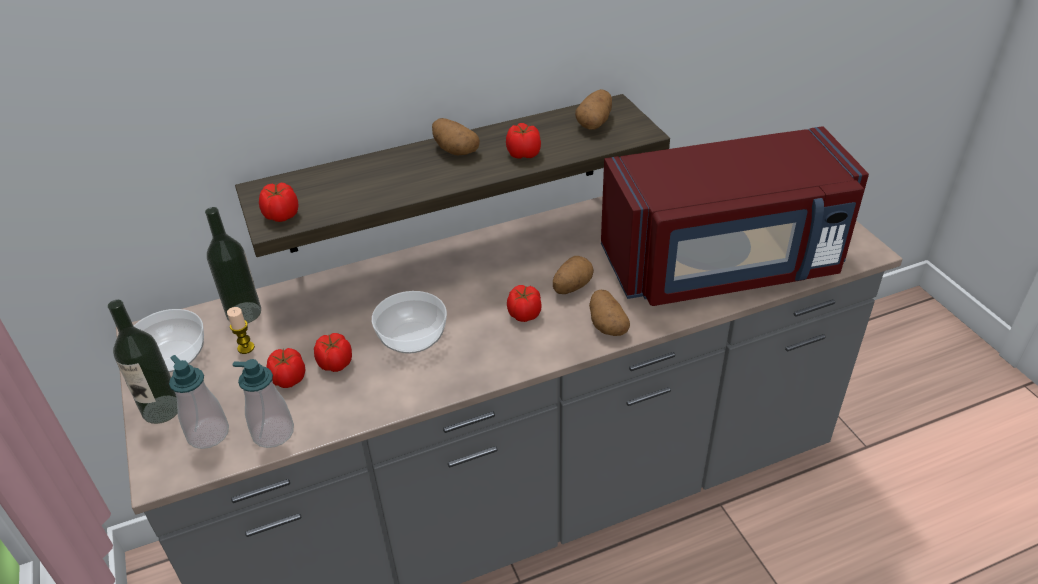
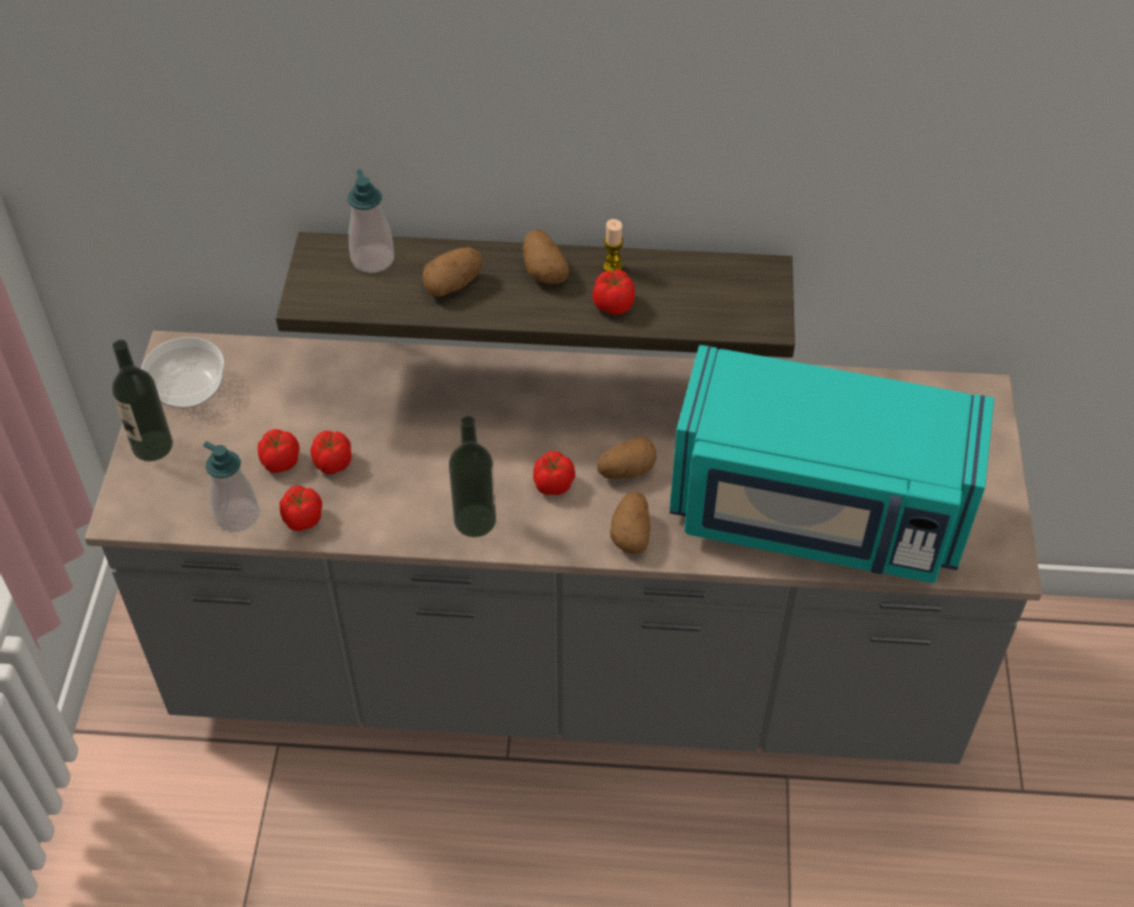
camera: 25 degrees right, 10 degrees up
(208, 434) = (180, 491): soap dispenser -> soap dispenser (373, 259)
(244, 313) = (277, 365): bottle -> bottle (475, 520)
(246, 348) = (259, 408): candle -> candle (612, 267)
(281, 216) = (320, 293): tomato -> tomato (302, 519)
(412, 337) = (424, 464): bowl -> none
(595, 123) = (724, 289): potato -> potato (453, 284)
(723, 265) = (816, 514): red microwave -> turquoise microwave

